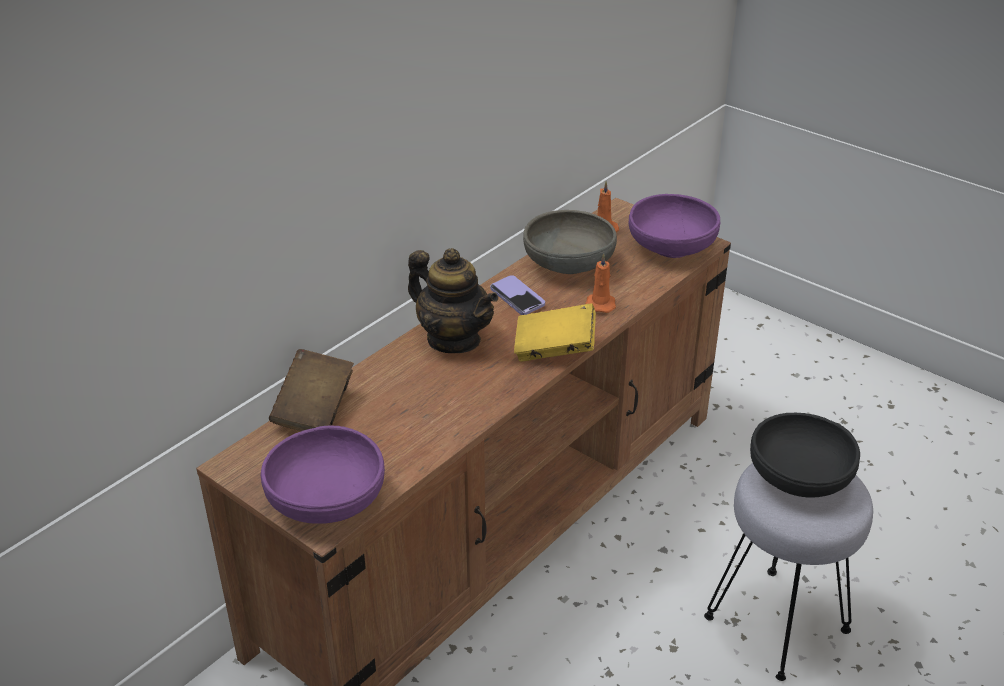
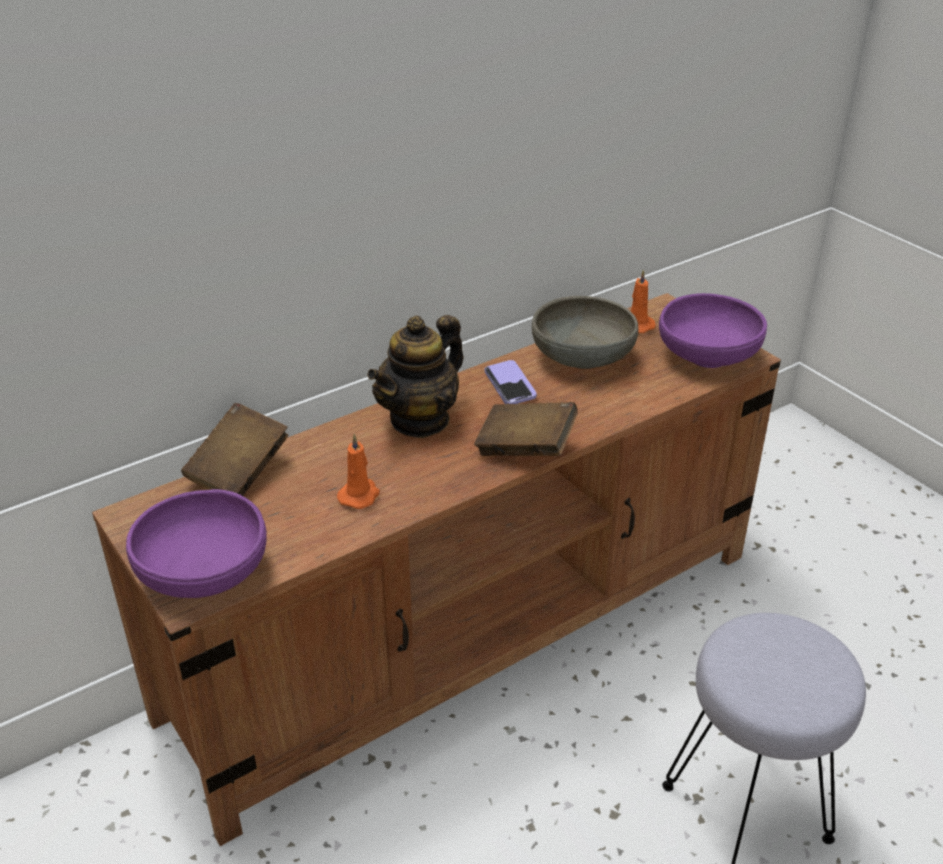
camera: 15 degrees right, 0 degrees up
(453, 339) = (420, 420): teapot -> teapot turned 75 degrees clockwise
(554, 349) = (525, 448): yellow book -> brown book
(600, 304) = (599, 406): orange candle -> orange candle (360, 495)
(799, 478) = (780, 648): black bowl -> none

